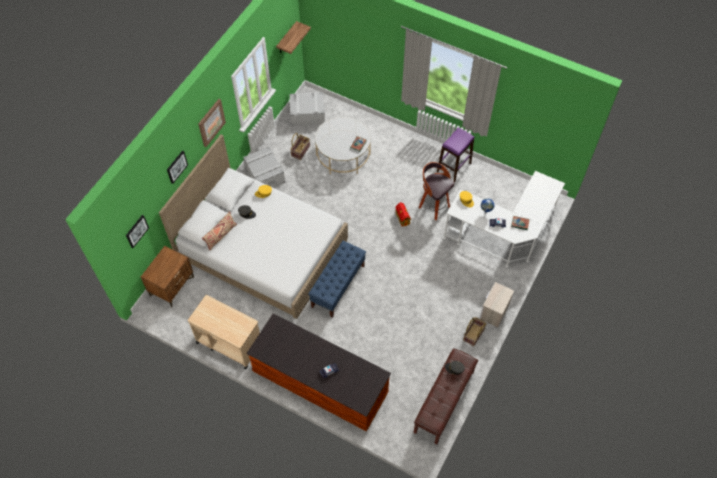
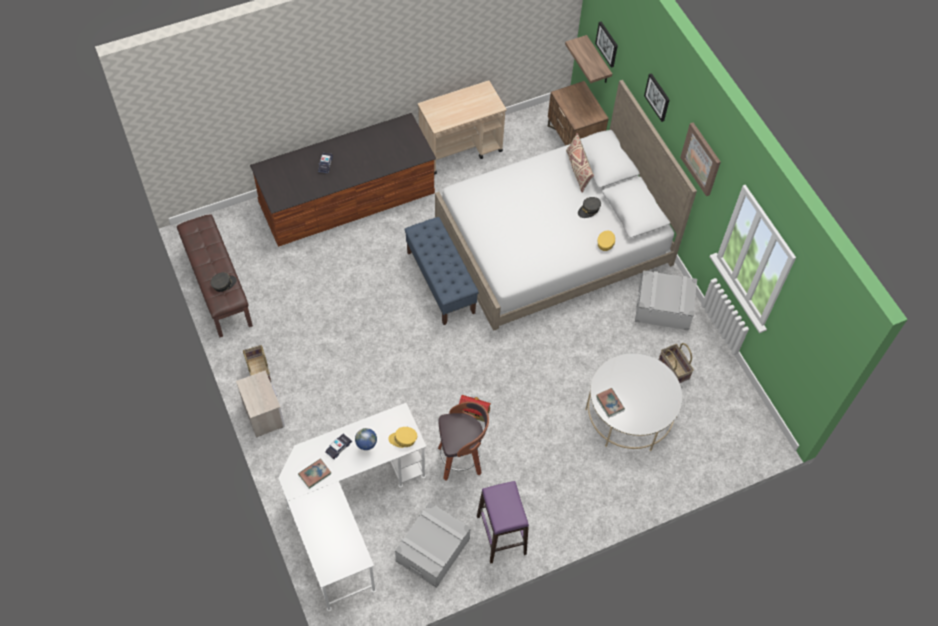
camera: 125 degrees right, 0 degrees up
(286, 38) = (812, 341): shelf -> shelf (598, 61)
(307, 114) = (734, 417): grey storage box -> grey storage box (433, 550)

